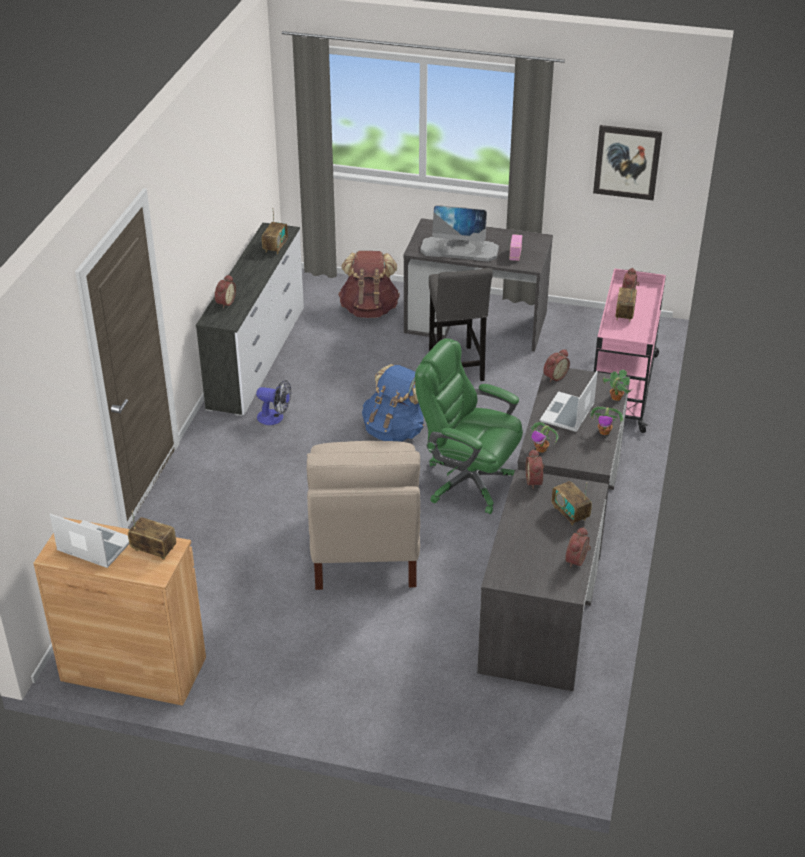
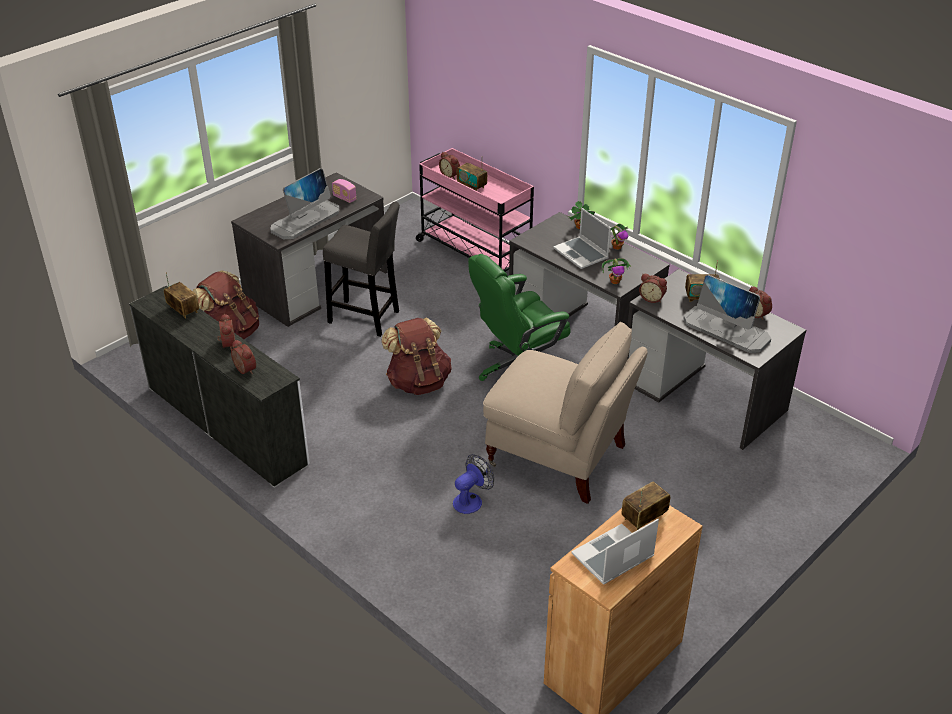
camera: 60 degrees left, 0 degrees up
(275, 418) = (332, 446): fan -> fan (471, 500)
(395, 430) = (418, 382): blue backpack -> brown backpack
(527, 547) = (727, 330): none -> monitor
(554, 376) = (529, 242): alarm clock -> alarm clock (227, 344)
(627, 162) = (364, 78): picture -> none

